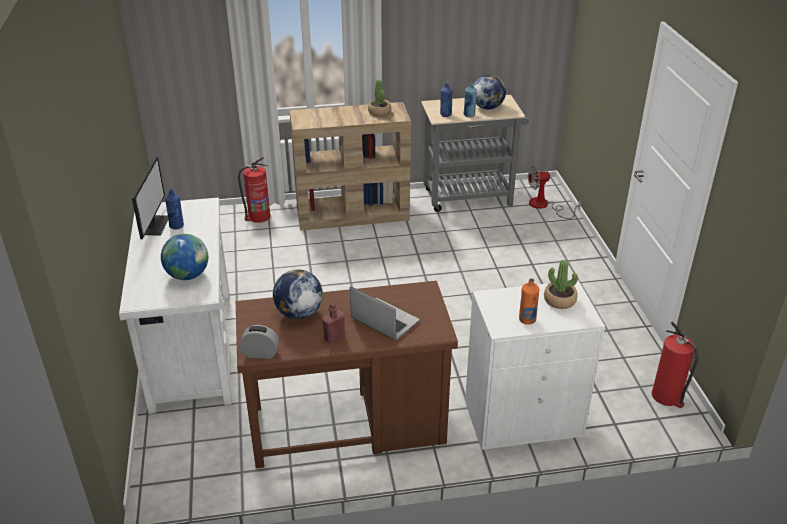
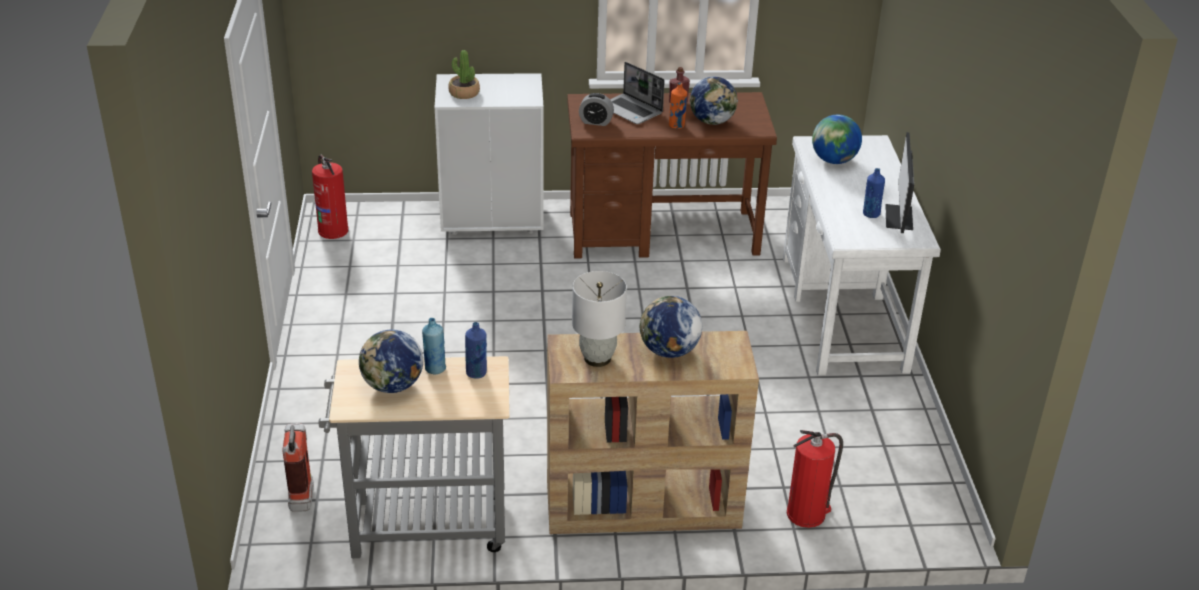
camera: 175 degrees left, 0 degrees up
(260, 353) = (743, 96): alarm clock -> alarm clock (596, 122)
(339, 117) = (668, 351): none -> globe
(379, 112) = (597, 358): potted plant -> white table lamp
(527, 320) = (503, 82): orange bottle -> orange bottle (676, 126)
(544, 206) = (302, 493): fan -> fire extinguisher

